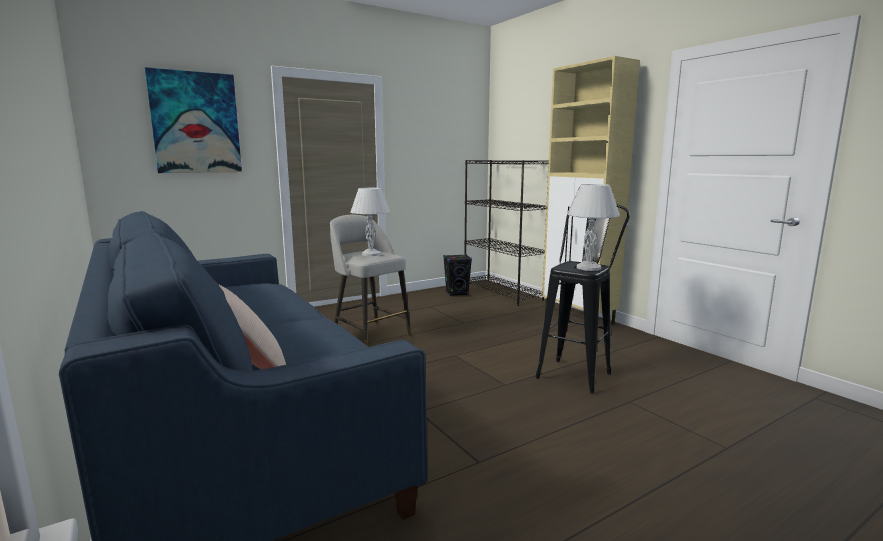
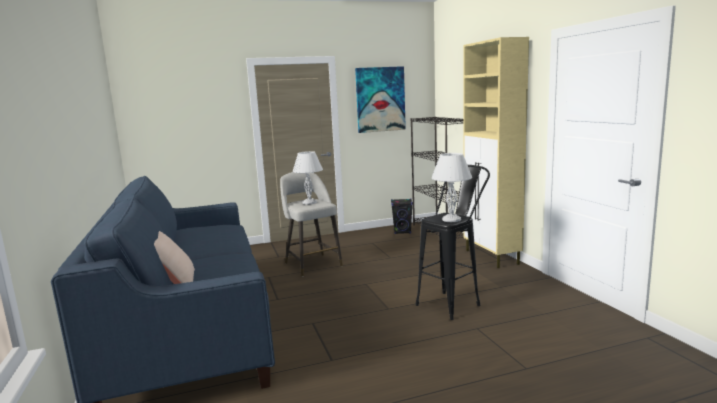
camera: 15 degrees right, 0 degrees up
(195, 123) = (192, 105): picture -> picture (380, 99)

